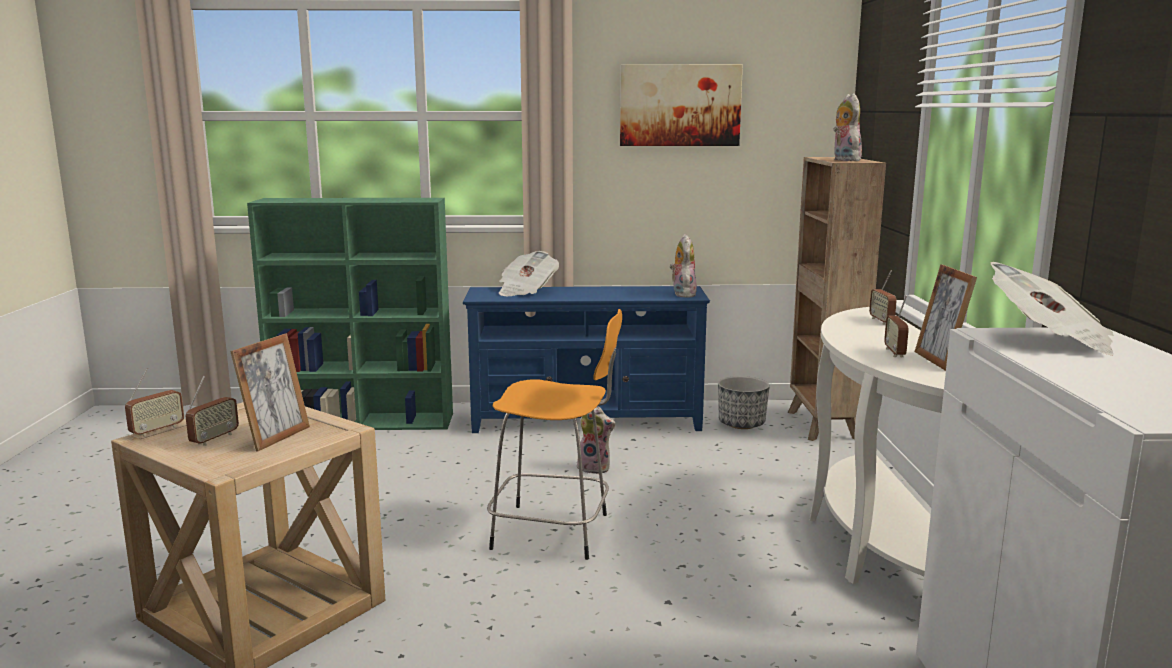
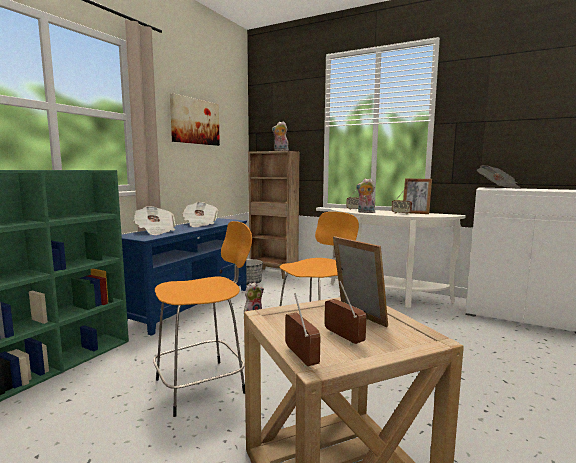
camera: 60 degrees left, 5 degrees down
(386, 496) = (203, 385): none -> orange stool
(617, 292) = (200, 224): none -> newspaper
(682, 294) = (229, 220): plush toy -> plush toy (365, 212)

